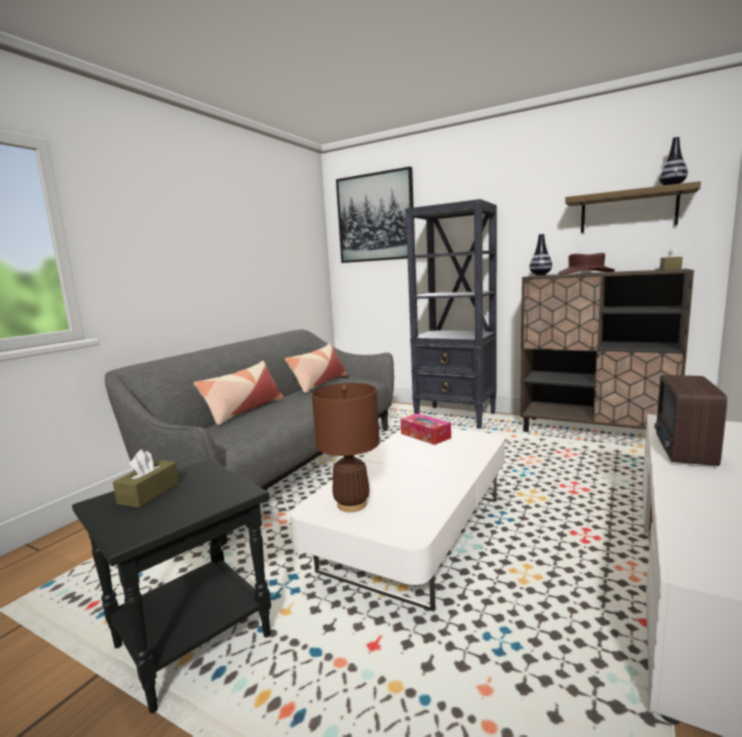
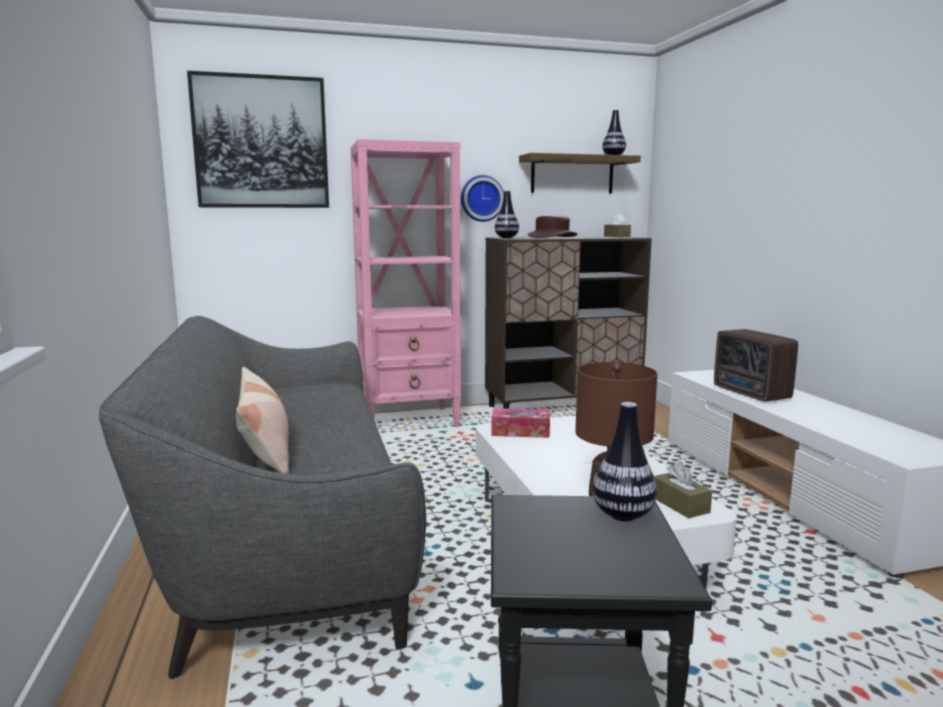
camera: 45 degrees left, 0 degrees up
(149, 493) = (547, 544): brown tissue box -> brown tissue box (680, 505)
(219, 494) = (622, 515): none -> vase
(319, 383) = (284, 397): pillow -> none
(456, 417) = (410, 421): black bookcase -> pink bookcase
(532, 242) = (481, 198): none -> wall clock

